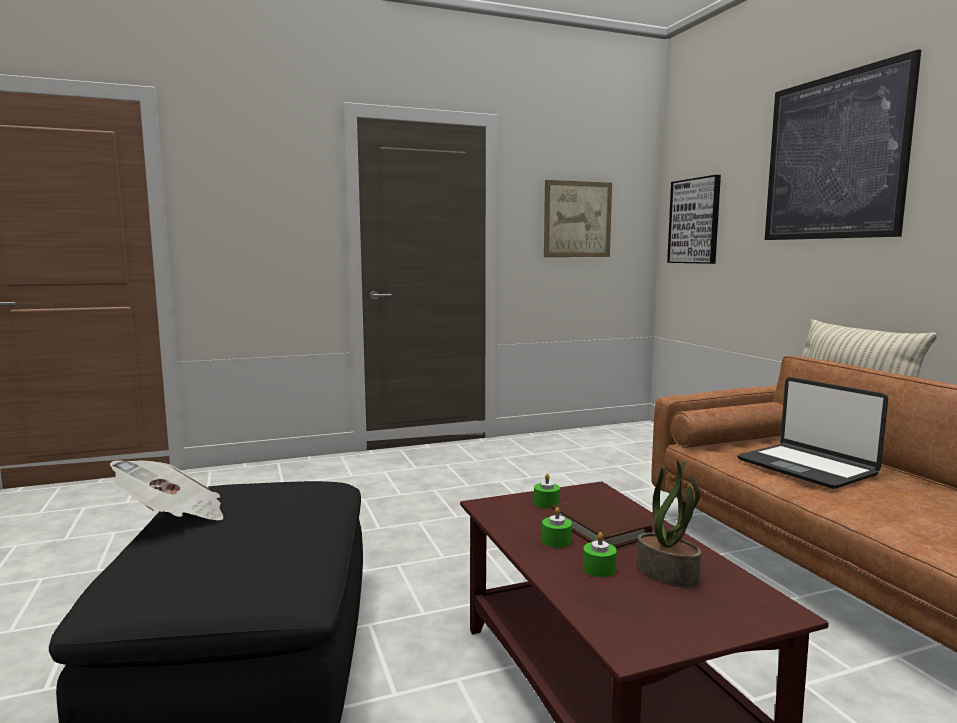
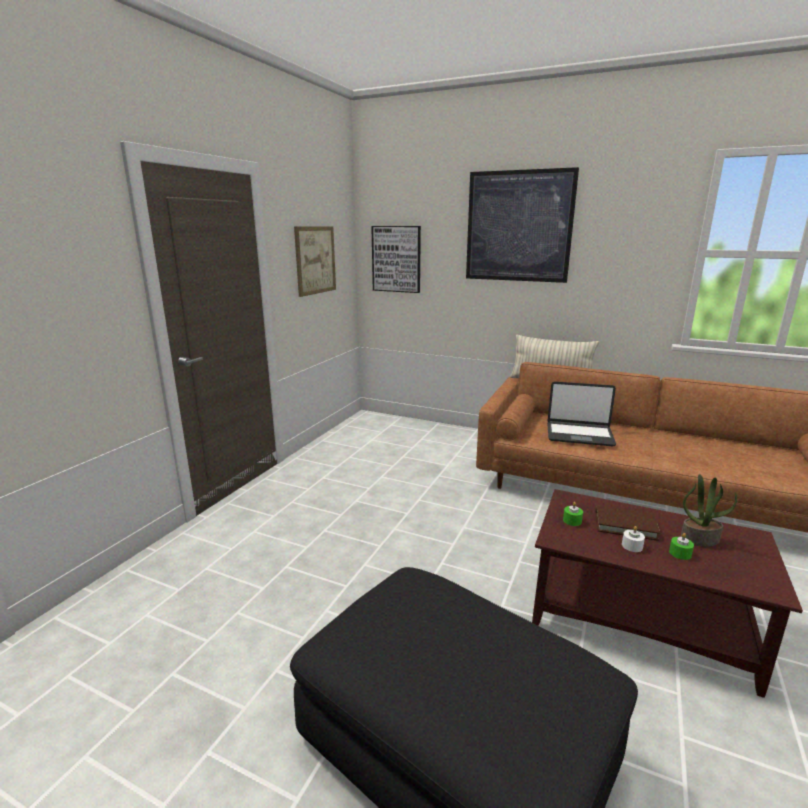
camera: 45 degrees left, 10 degrees up
(174, 516) = (413, 686): newspaper -> none
(556, 541) = (632, 546): green candle -> white candle

